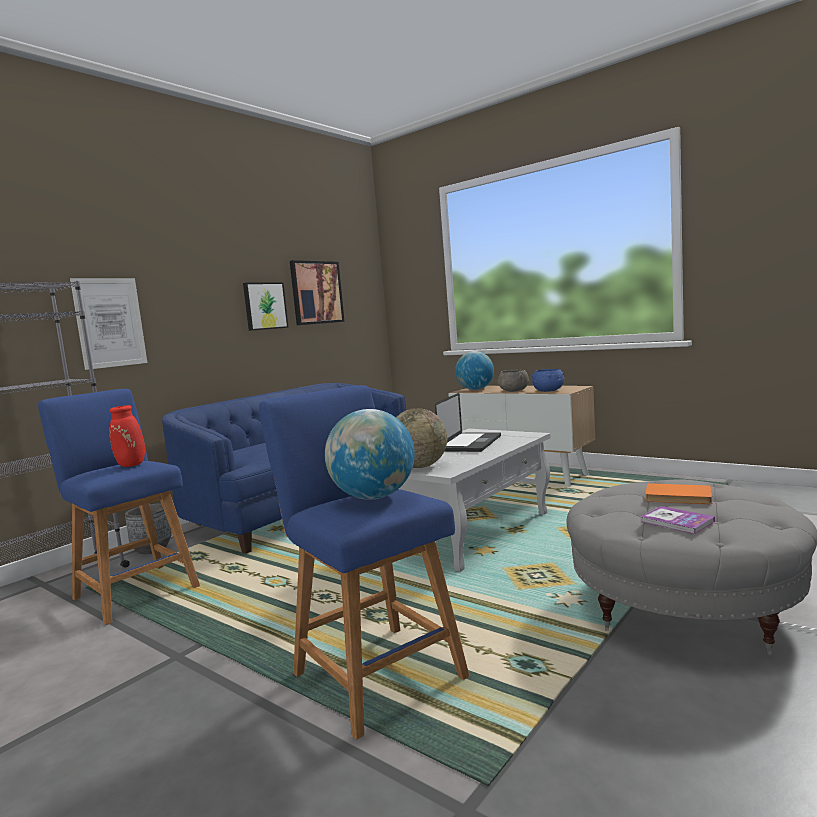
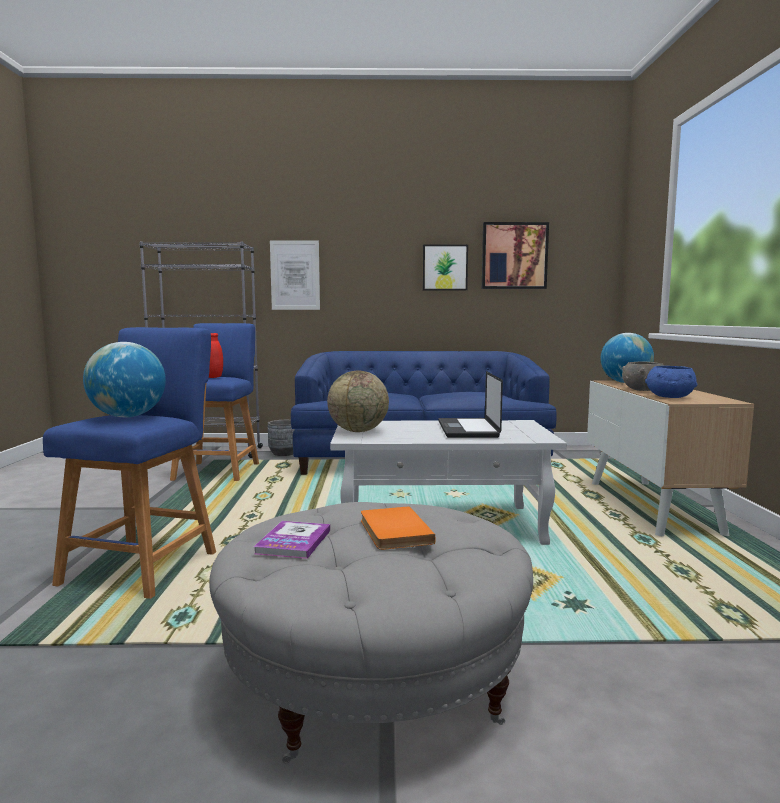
camera: 50 degrees right, 0 degrees up
(470, 443) = (467, 429): laptop -> laptop turned 105 degrees clockwise

